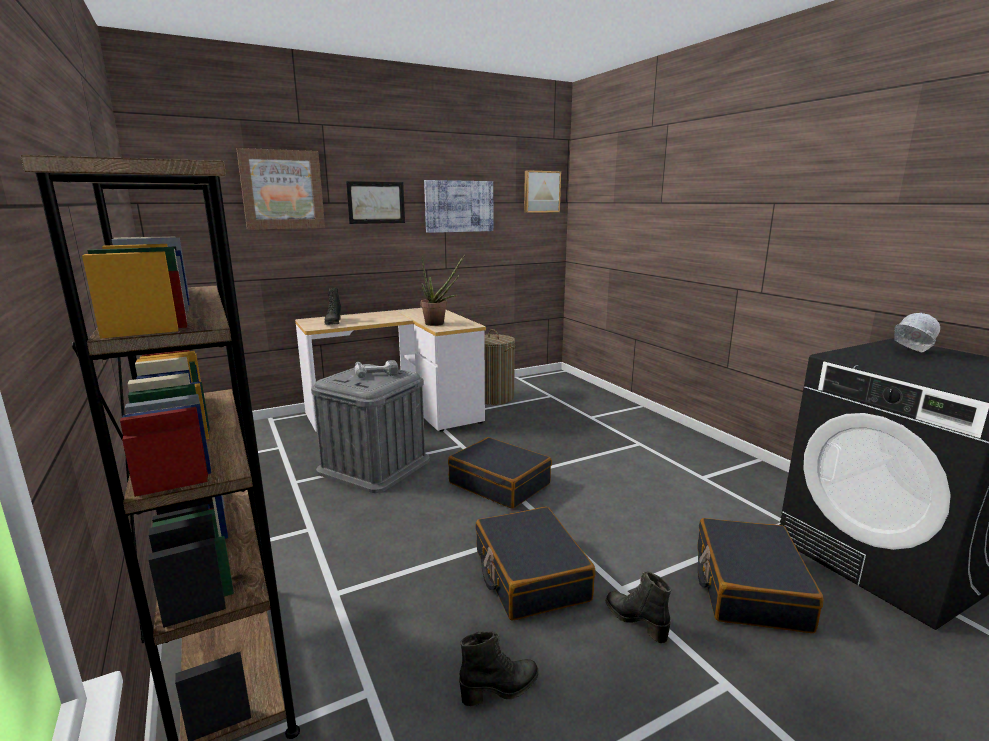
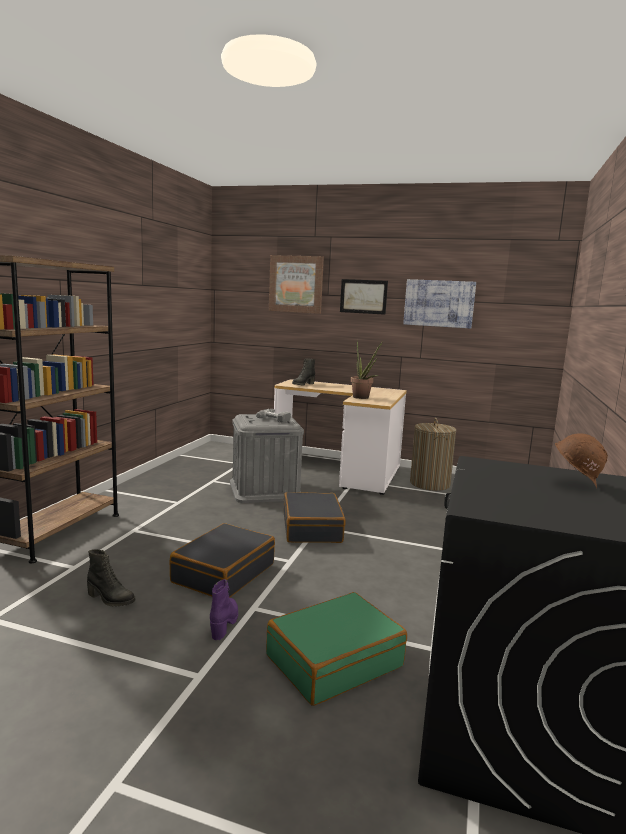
camera: 45 degrees right, 5 degrees down
(541, 191) = (535, 293): picture -> none
(636, 621) = (224, 623): black boot -> purple boot
(748, 587) = (334, 660): black suitcase -> green suitcase
(909, 353) = (574, 484): white hard hat -> brown hard hat

